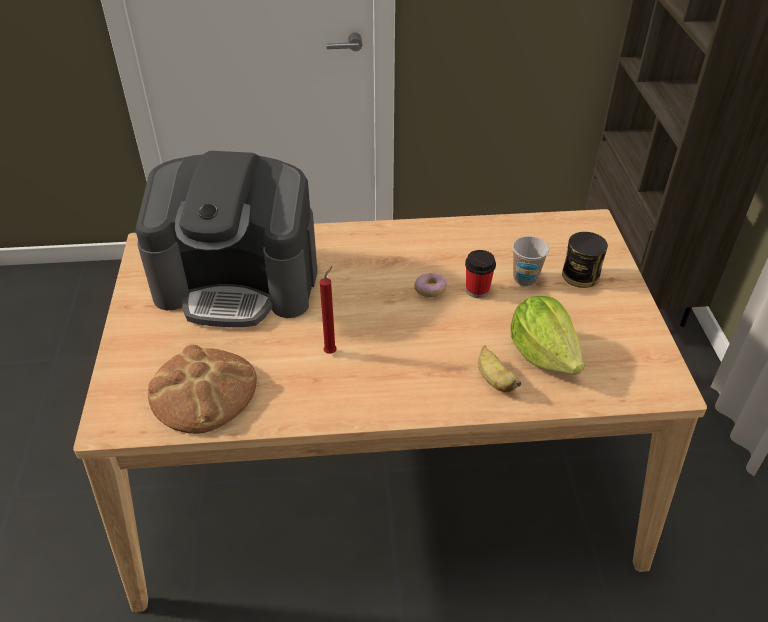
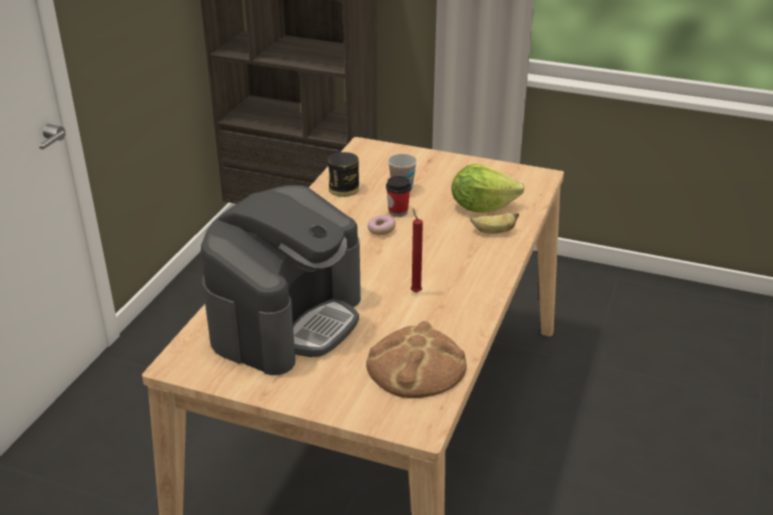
camera: 65 degrees left, 10 degrees down
(580, 275) = (416, 169): can -> can (344, 189)

